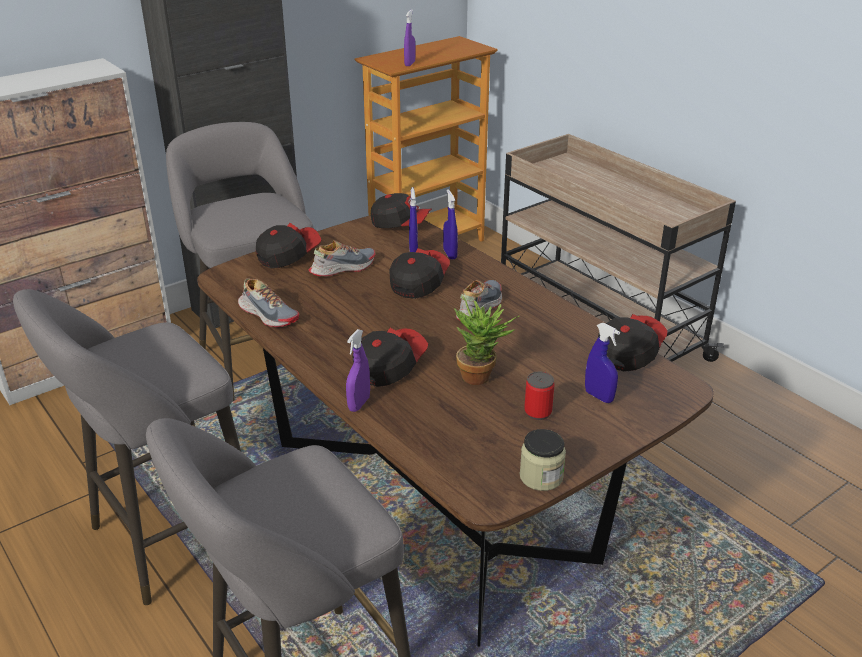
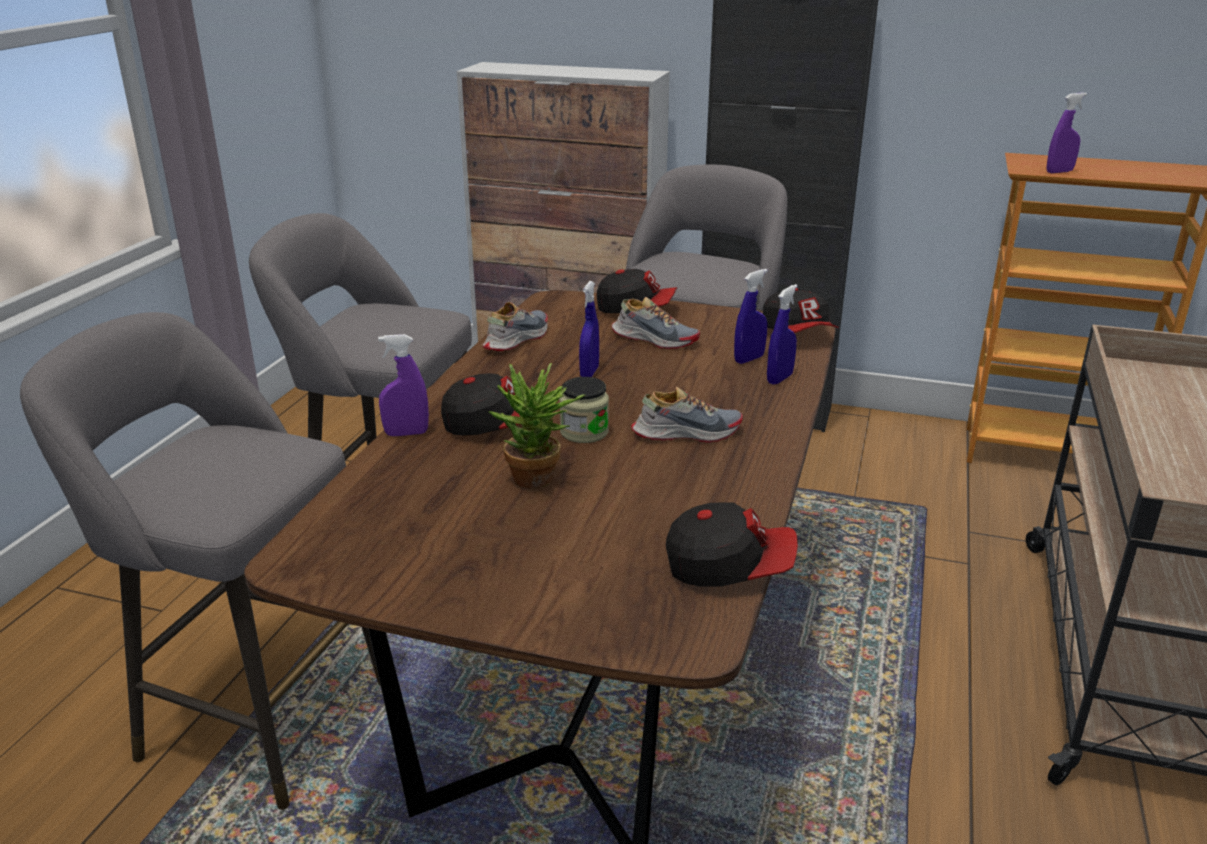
camera: 55 degrees right, 5 degrees down
(268, 314) = (516, 339): shoe -> shoe turned 150 degrees counterclockwise
(418, 283) = (686, 384): cap -> none
(538, 412) = (503, 542): can -> none
(541, 477) = (367, 586): jar -> jar (584, 432)
(599, 396) = (589, 575): blue spray bottle -> blue spray bottle (589, 372)

